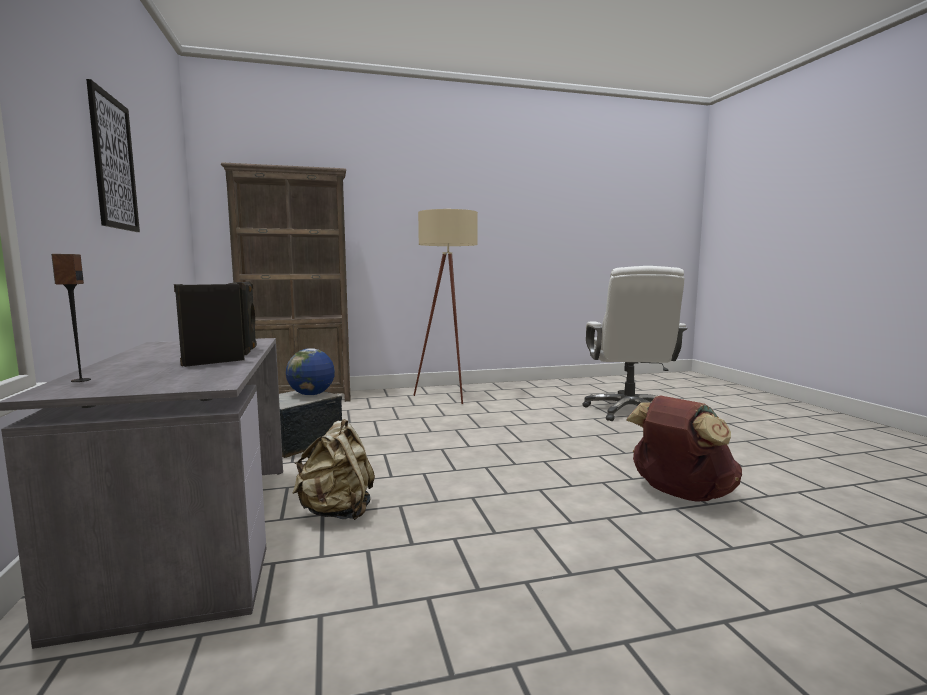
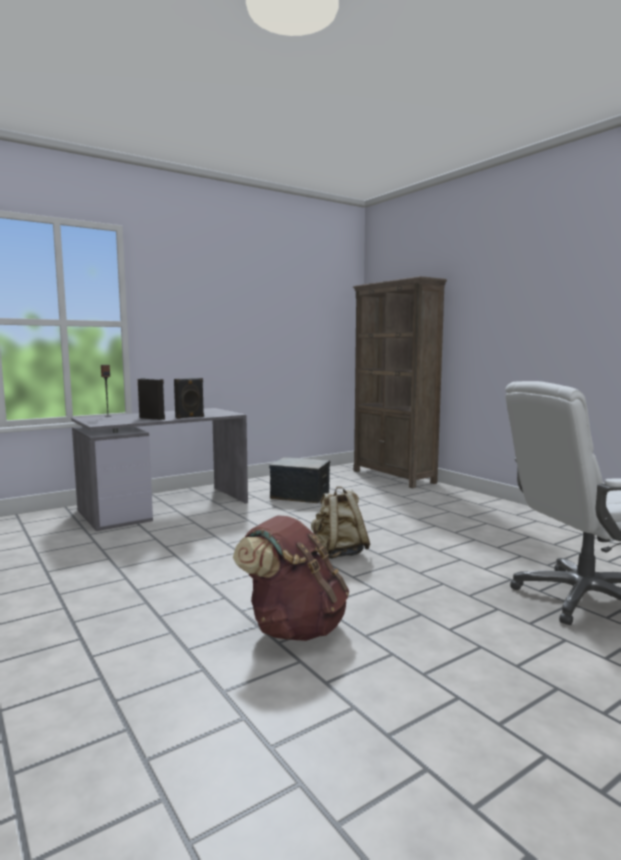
camera: 70 degrees right, 0 degrees up
(113, 163) = (232, 308): picture -> none
(311, 394) = (310, 463): globe -> none
(337, 512) = (199, 524): beige backpack -> beige backpack (338, 553)
(448, 398) = (478, 512): beige floor lamp -> none

